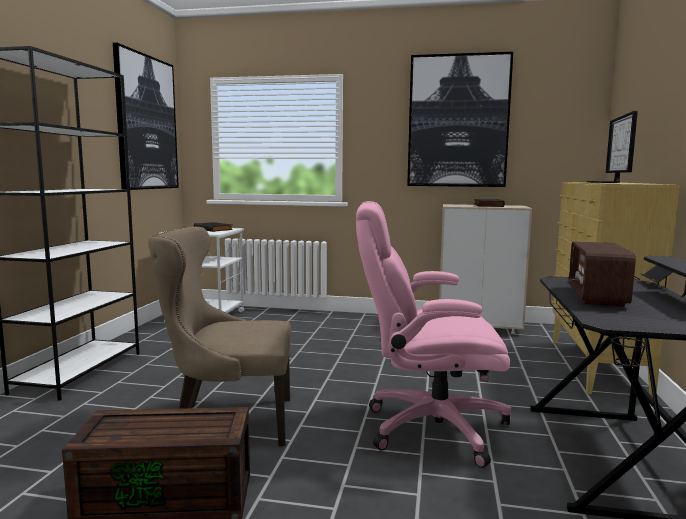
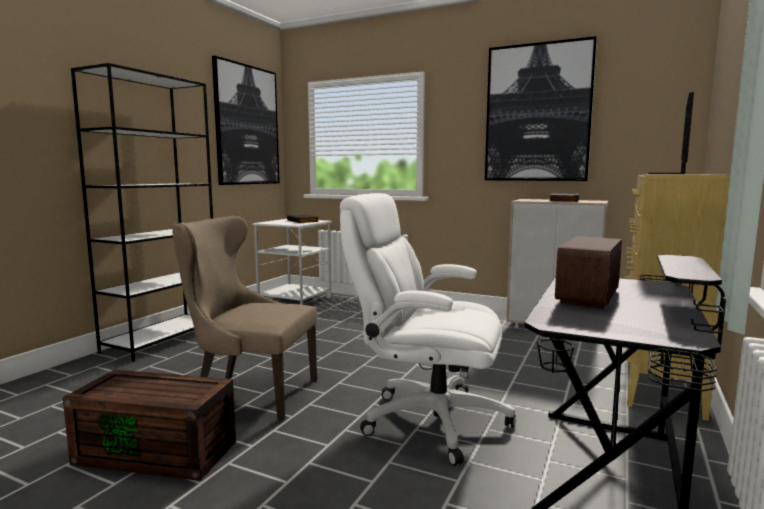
camera: 15 degrees right, 0 degrees up
(425, 426) = (425, 419): pink office chair -> white office chair

